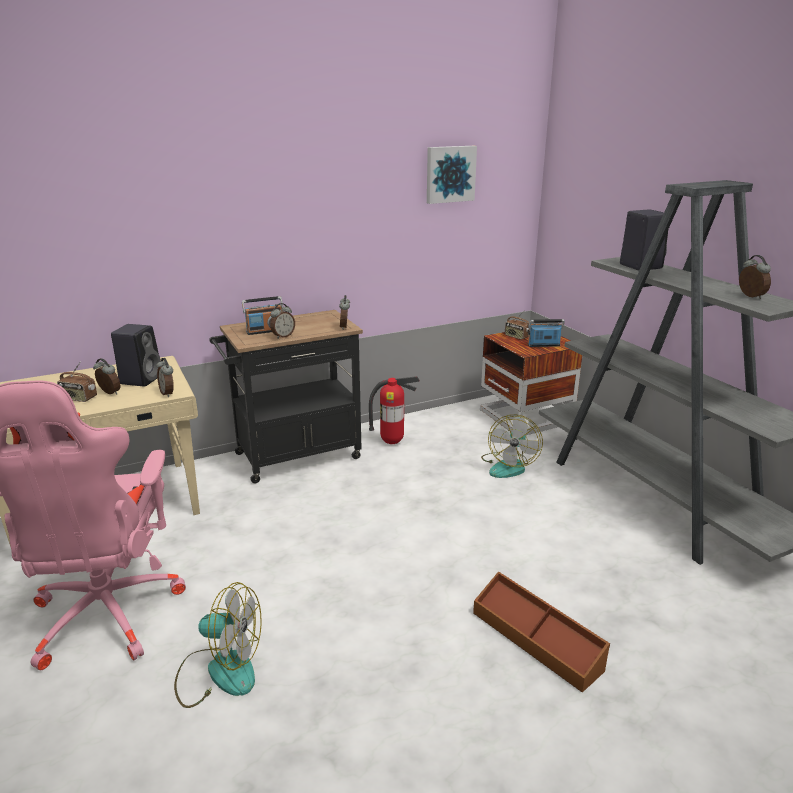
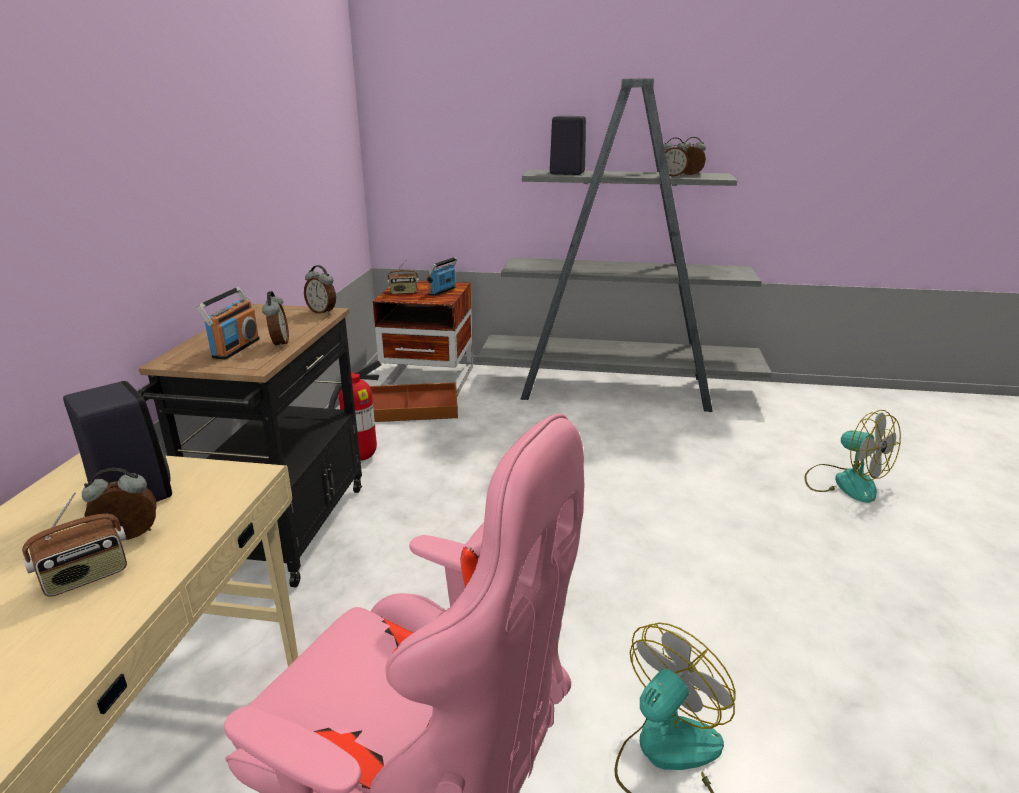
camera: 55 degrees left, 0 degrees up
(168, 393) = (239, 482): alarm clock -> alarm clock (672, 176)
(450, 174) = (304, 99): picture -> none
(509, 466) = (496, 420): fan -> fan (844, 482)
(536, 640) = (750, 514): brown storage box -> brown storage box (407, 413)

